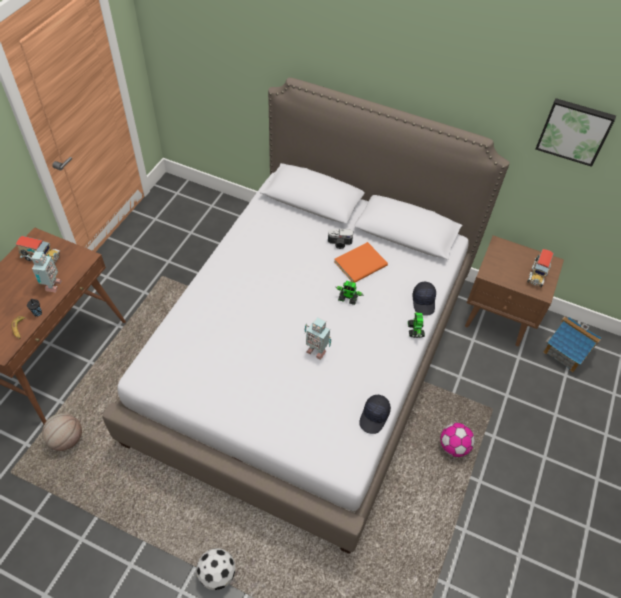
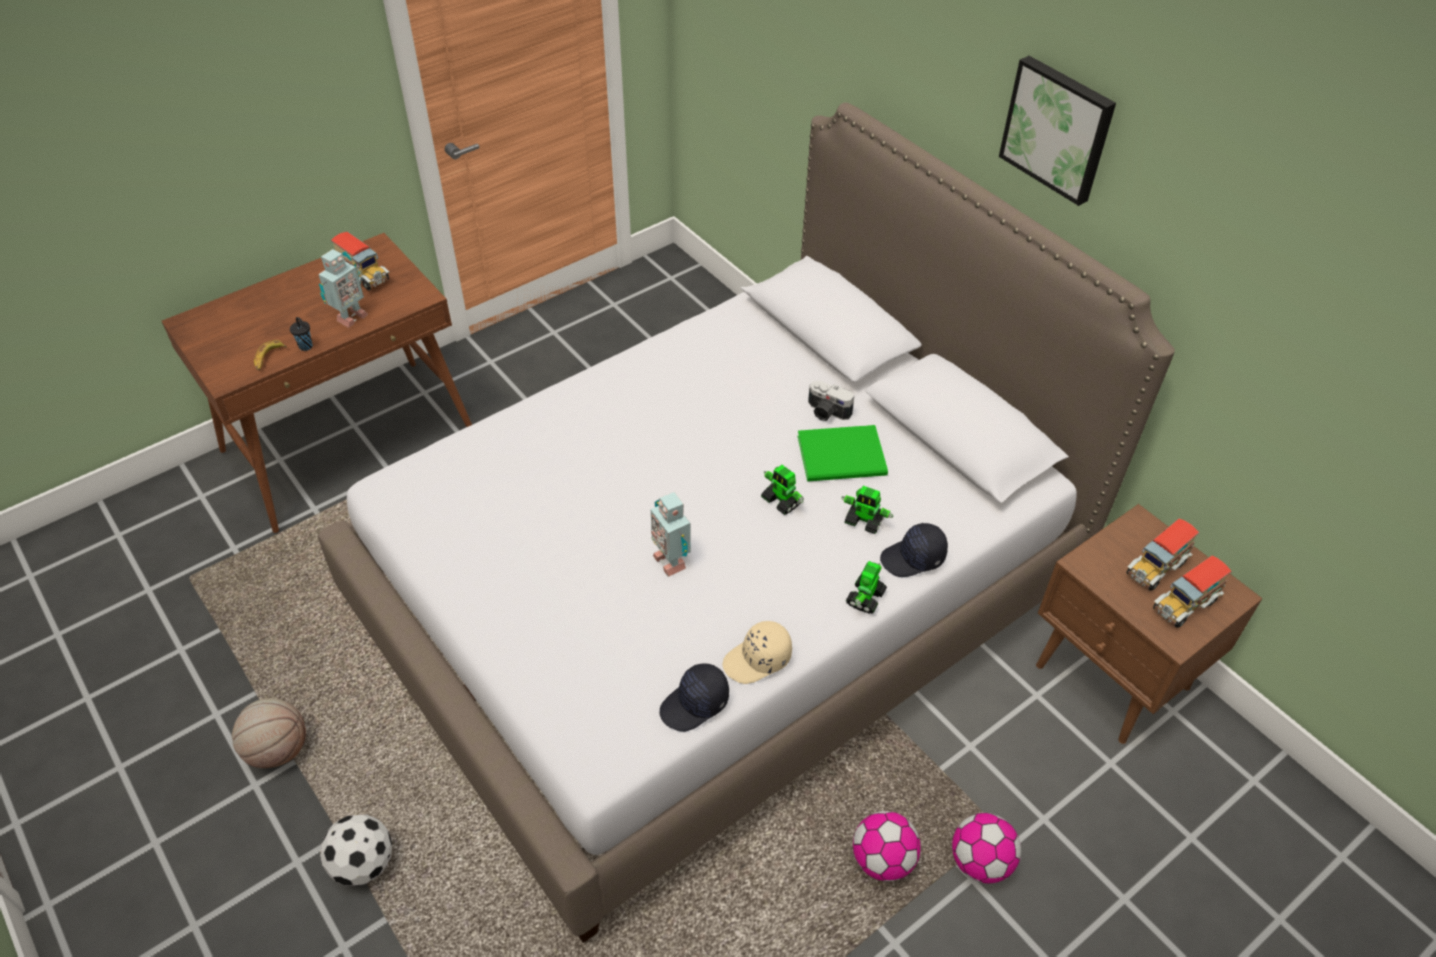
camera: 30 degrees right, 5 degrees down
(66, 439) = (288, 566): basketball -> basketball (278, 749)
(362, 264) = (844, 457): orange book -> green book
(388, 382) = (758, 660): none -> beige cap
(391, 292) = (864, 521): none -> toy robot
(424, 302) = (913, 558): black cap -> black cap turned 45 degrees clockwise
(493, 427) = (980, 862): none -> football
(516, 263) = (1155, 568): none -> toy truck
(566, 352) = (1220, 796): toy house -> none
(574, 131) = (1308, 317): picture -> picture (1058, 129)

